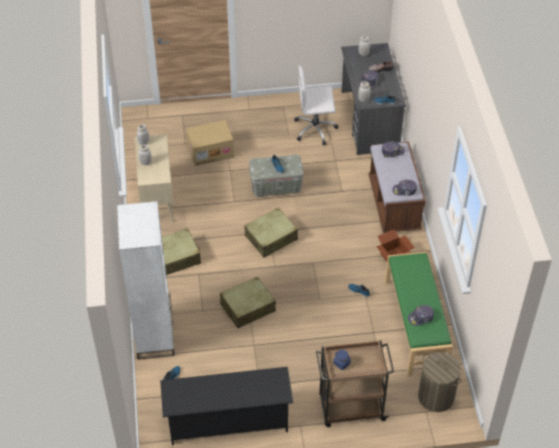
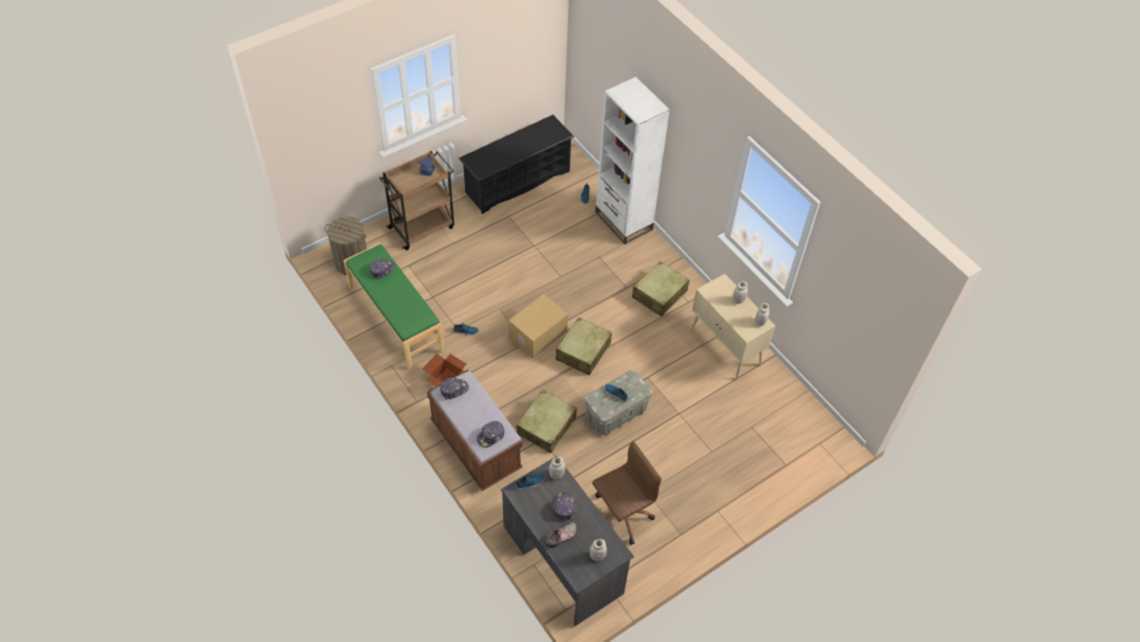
camera: 150 degrees right, 5 degrees up
(211, 151) = (716, 429): cardboard box -> cardboard box (538, 335)
(247, 308) = (560, 274): beige suitcase -> beige suitcase (546, 426)
(315, 129) = (620, 515): white office chair -> brown office chair

